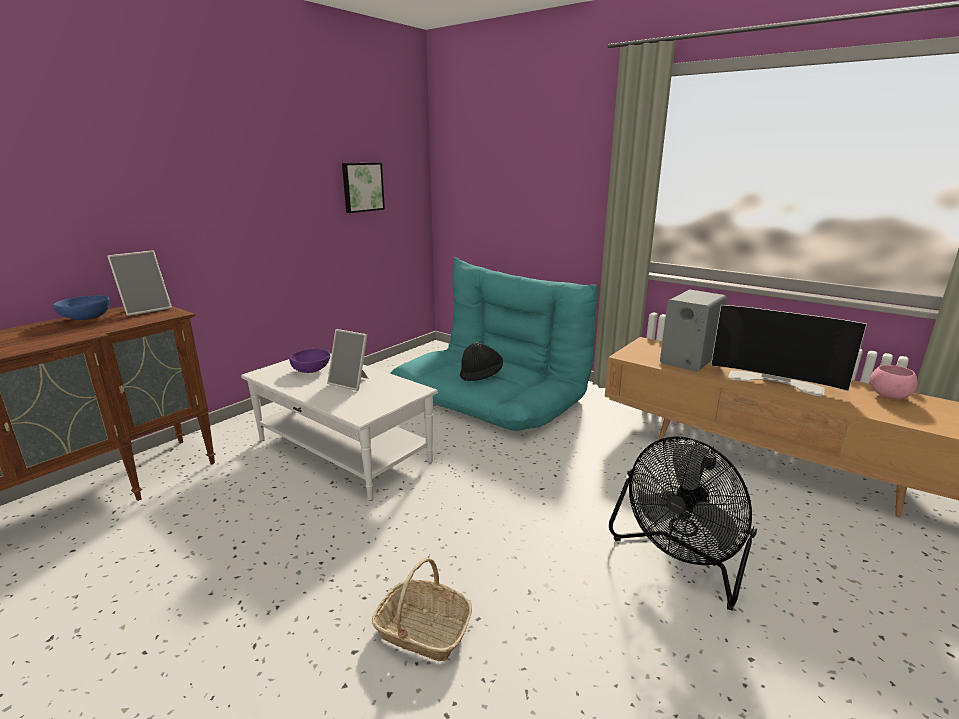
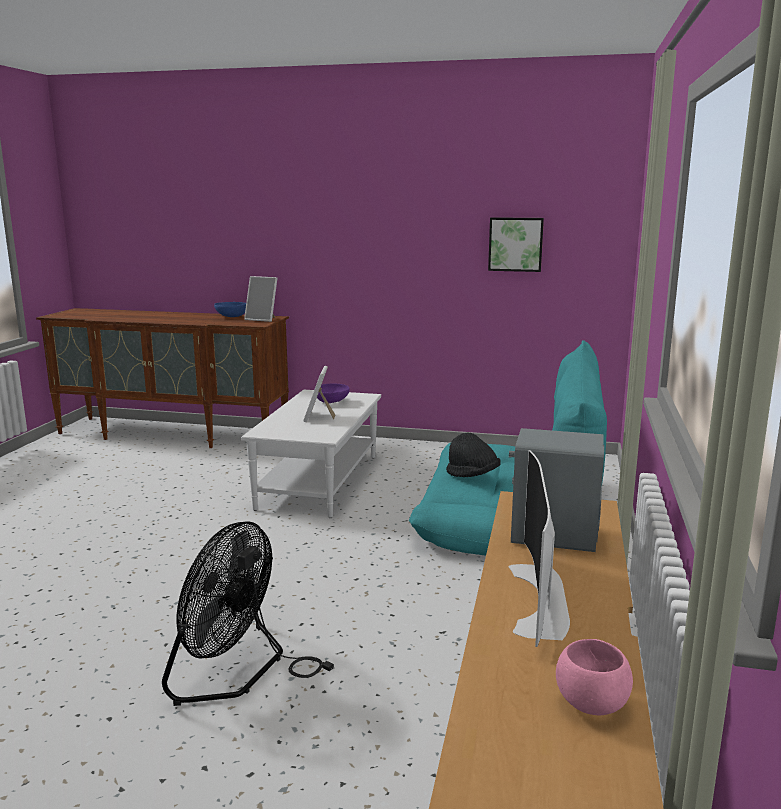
camera: 65 degrees right, 5 degrees down
(422, 631) = (111, 565): basket -> none

